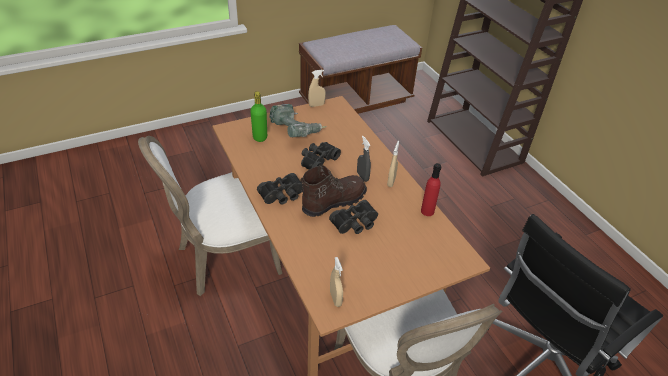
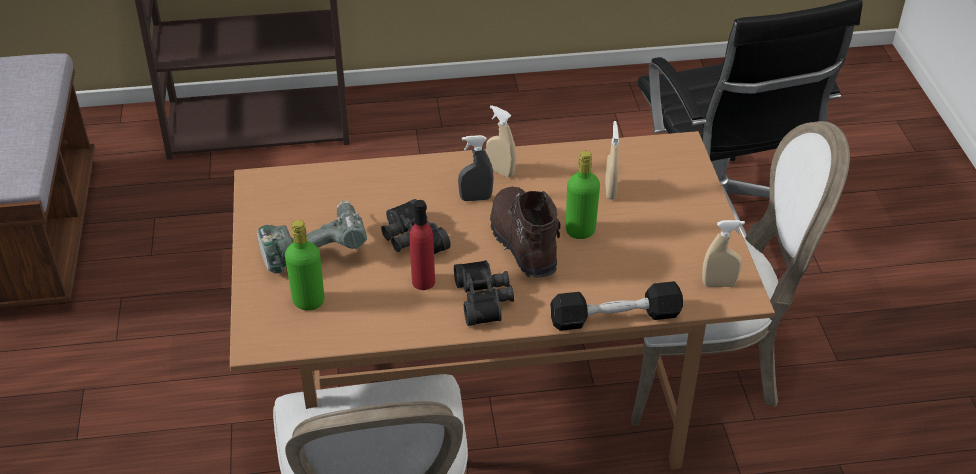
camera: 70 degrees left, 0 degrees up
(287, 252) = (615, 317): none -> black dumbbell
(316, 105) = (247, 208): beige spray bottle -> beige spray bottle (610, 191)
(355, 224) = (580, 231): black binoculars -> green bottle
(427, 211) = (578, 153): red bottle -> red bottle (423, 282)

